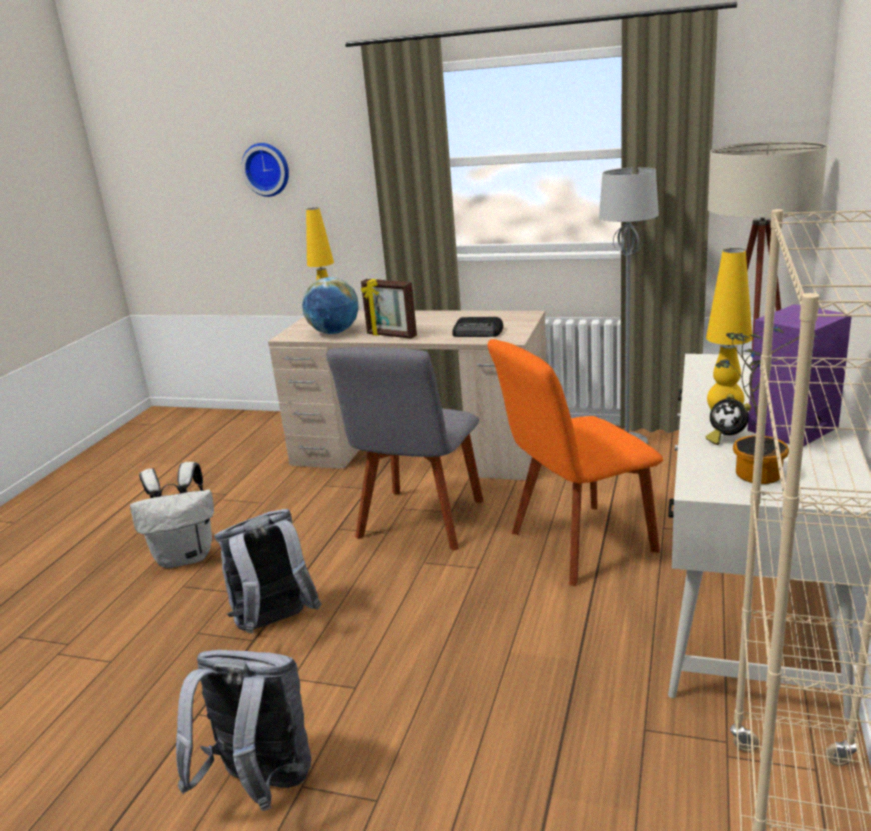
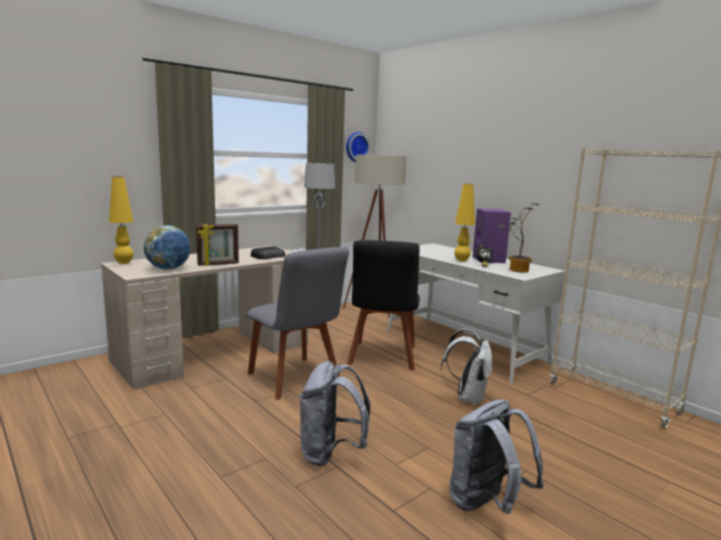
camera: 60 degrees left, 10 degrees down
(186, 556) = (179, 464): white backpack -> white backpack (467, 397)
(267, 169) = (44, 144): wall clock -> wall clock (356, 147)
(576, 545) = (382, 357): orange chair -> black chair

